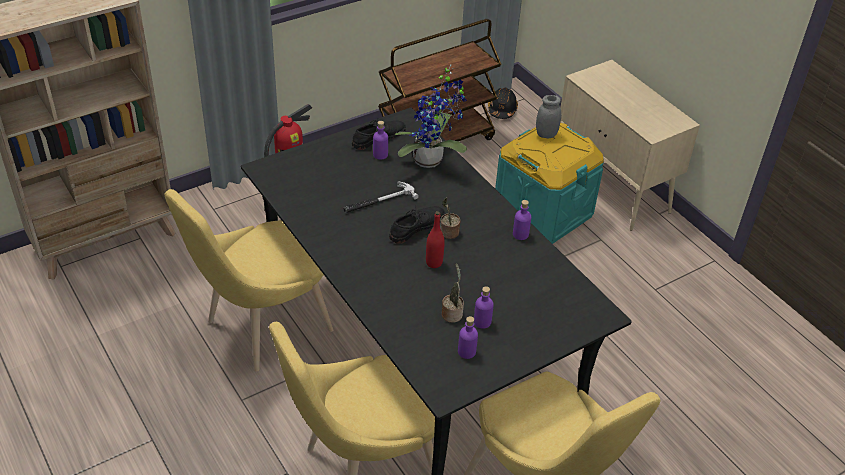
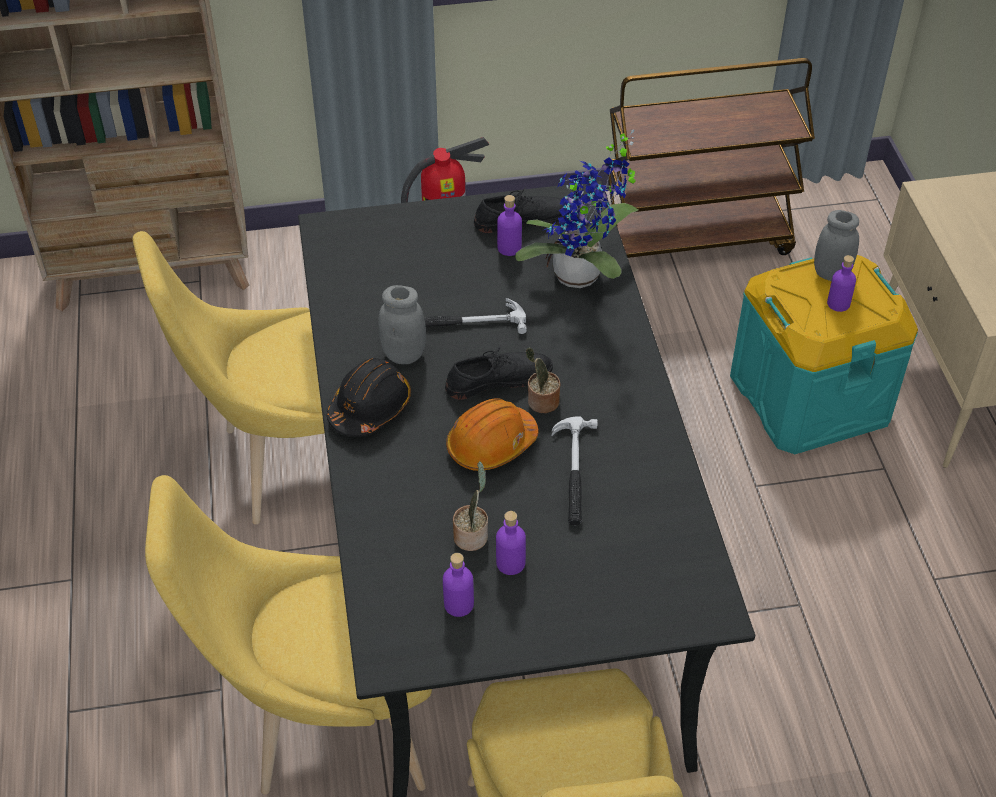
camera: 25 degrees right, 5 degrees up
(353, 227) = (404, 354): none -> grey jar
(434, 263) = (491, 445): red bottle -> orange hard hat
(488, 265) = (574, 473): none -> hammer
(502, 110) = (831, 209): black hard hat -> black hard hat (370, 408)
(520, 234) = (654, 436): purple bottle -> purple bottle (838, 303)

